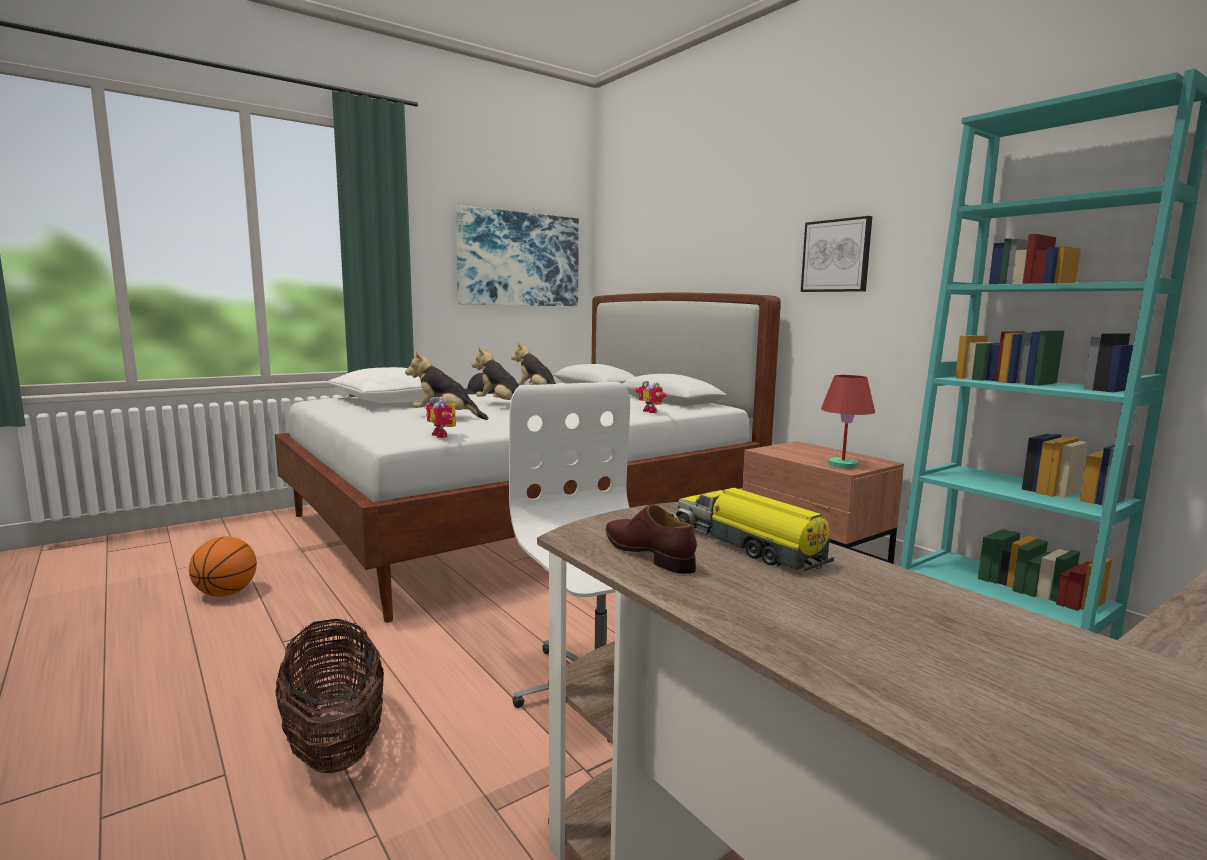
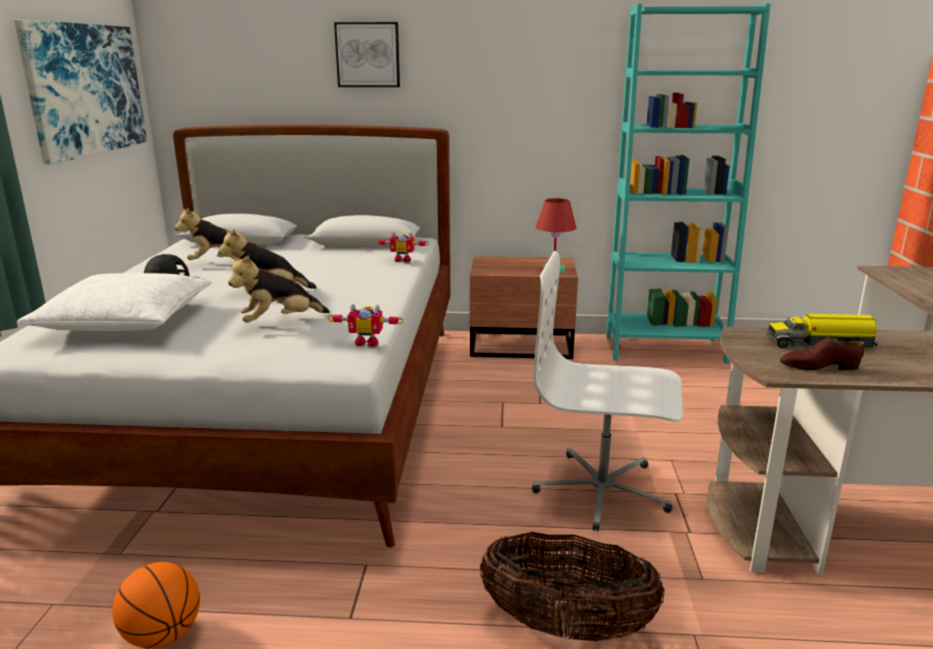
camera: 50 degrees left, 10 degrees up
(836, 256) = (499, 93): picture -> picture (368, 55)

